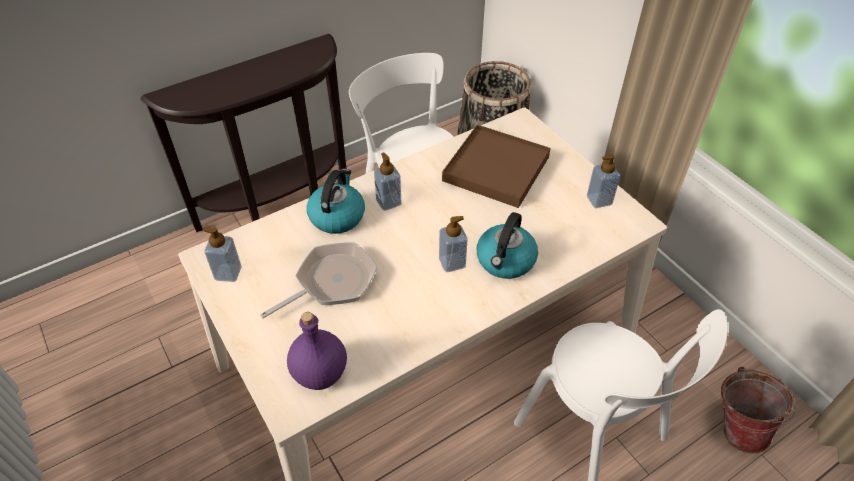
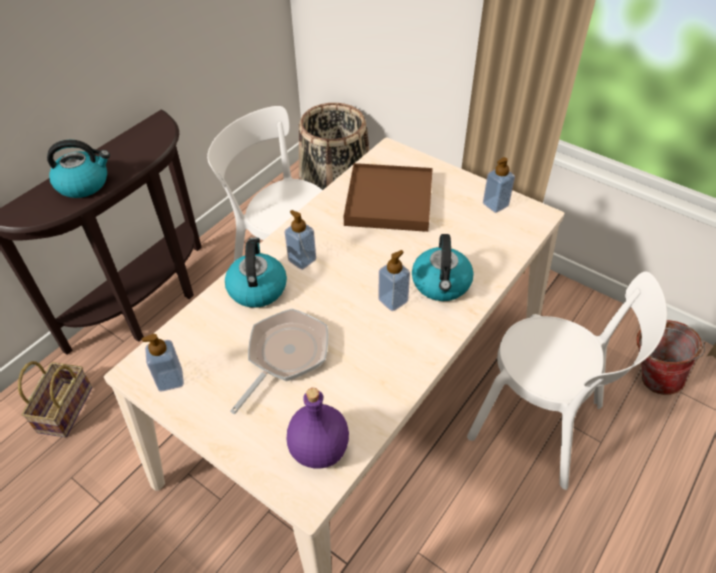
camera: 20 degrees left, 0 degrees up
(177, 277) = (65, 408): none -> basket
(234, 84) = (84, 183): none -> kettle

